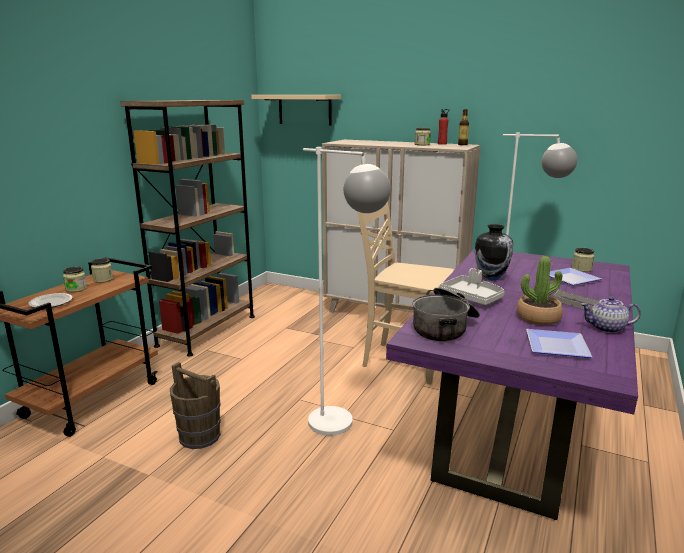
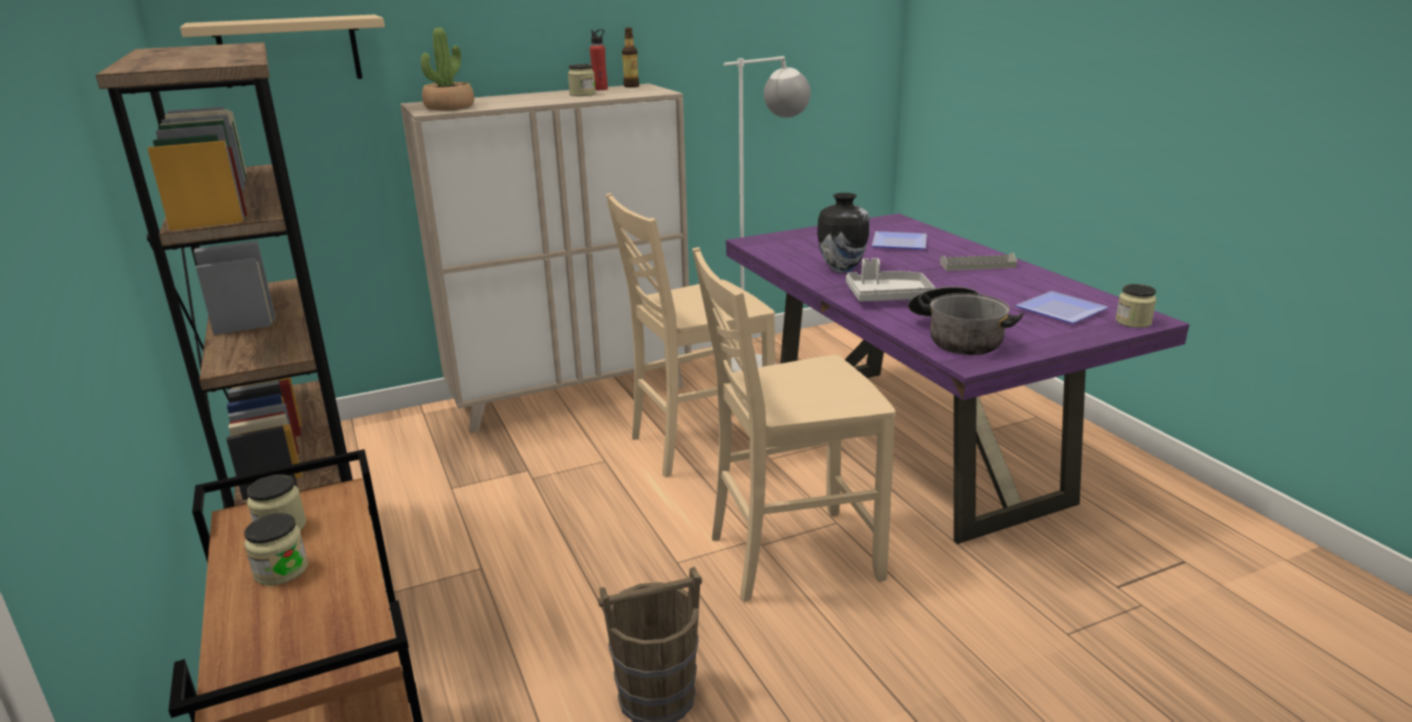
camera: 50 degrees left, 5 degrees up
(51, 303) = (317, 617): plate -> none
(344, 427) = (789, 556): white floor lamp -> beige chair
(538, 318) = (984, 292): potted plant -> potted plant (449, 107)
(581, 269) = (879, 230): jar -> jar (1133, 322)
(606, 328) = (1042, 279): teapot -> none

